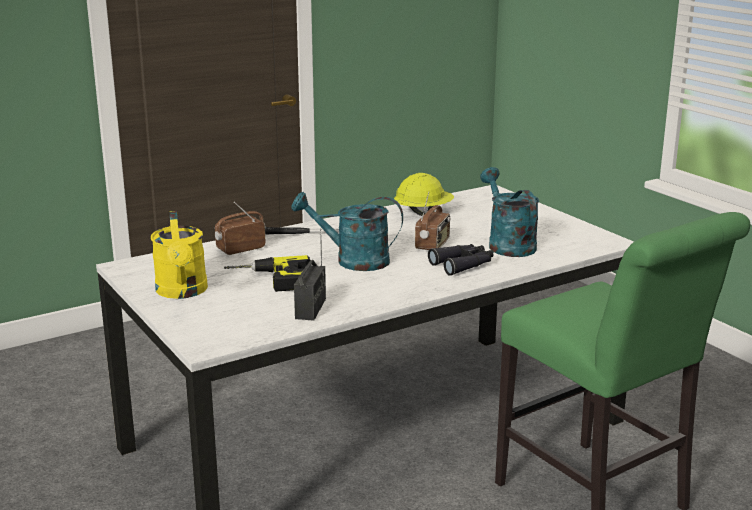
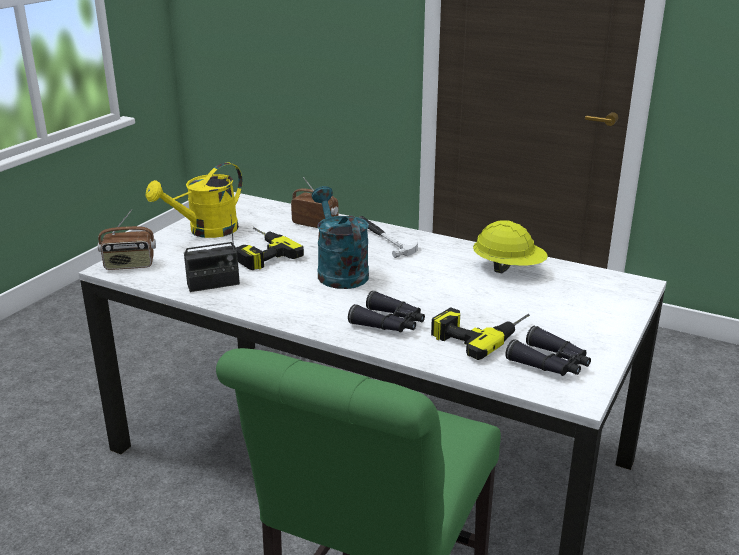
camera: 60 degrees right, 5 degrees up
(433, 245) = (425, 295): radio -> radio (129, 265)
(507, 244) = (480, 332): turquoise watering can -> power drill
(568, 238) = (550, 363): none -> black binoculars

